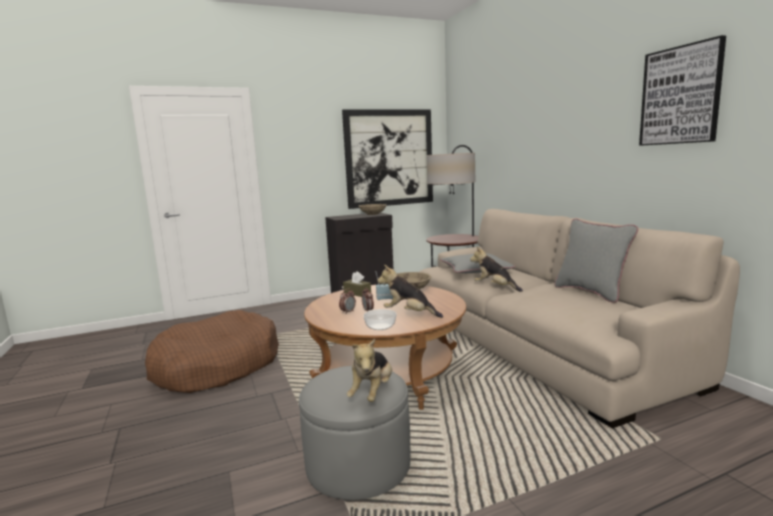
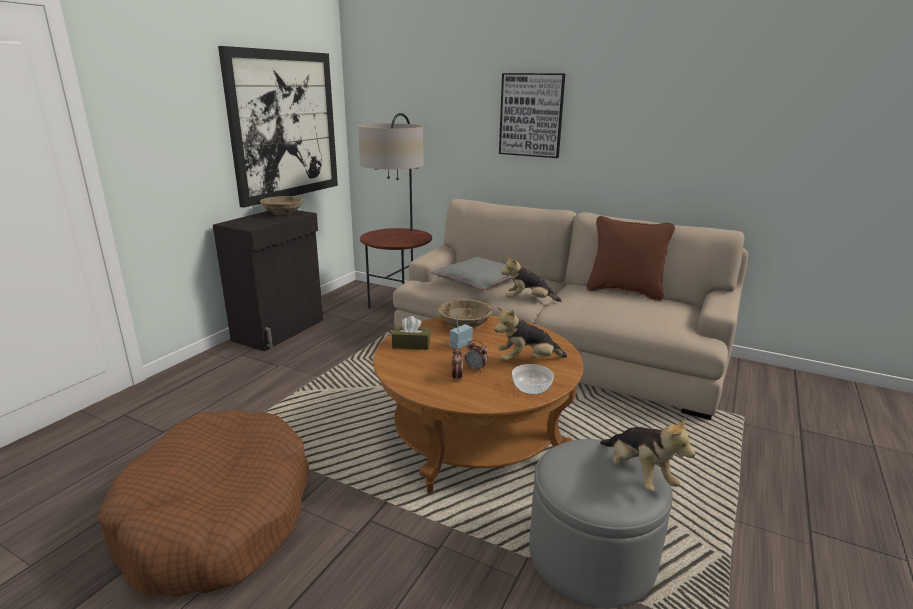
camera: 40 degrees left, 10 degrees up
(591, 292) = (624, 291): grey pillow -> brown pillow
(680, 95) = (697, 93): picture -> picture (531, 115)

